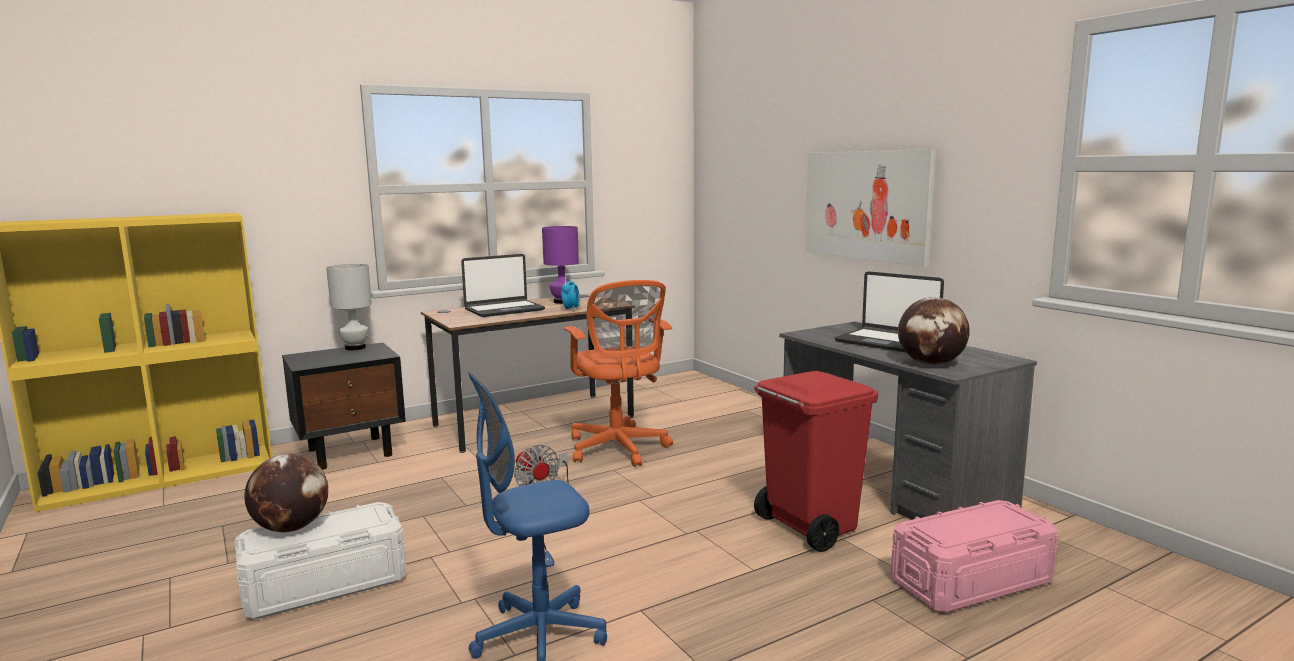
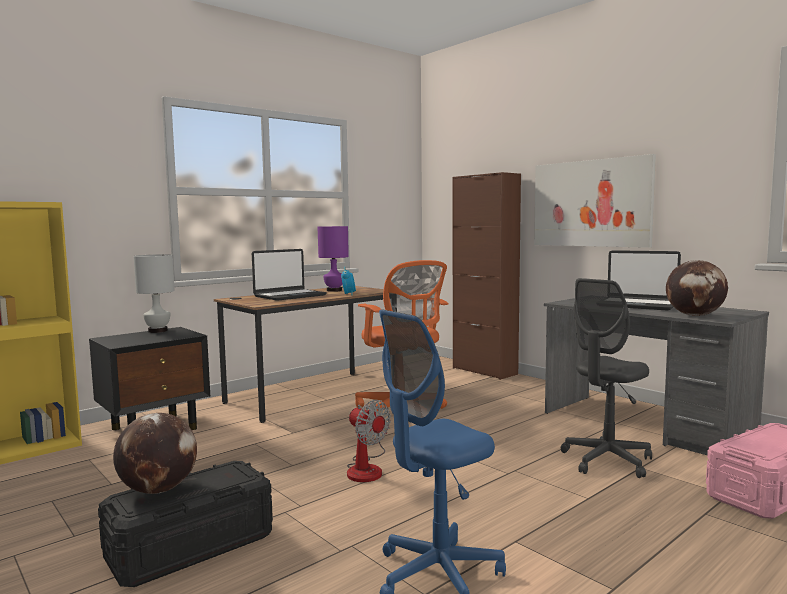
camera: 10 degrees left, 5 degrees down
(325, 584) = (191, 547): white storage box -> black storage box
(750, 400) = (484, 371): none -> brown cabinet
(809, 527) = (607, 461): red trash can -> grey office chair

